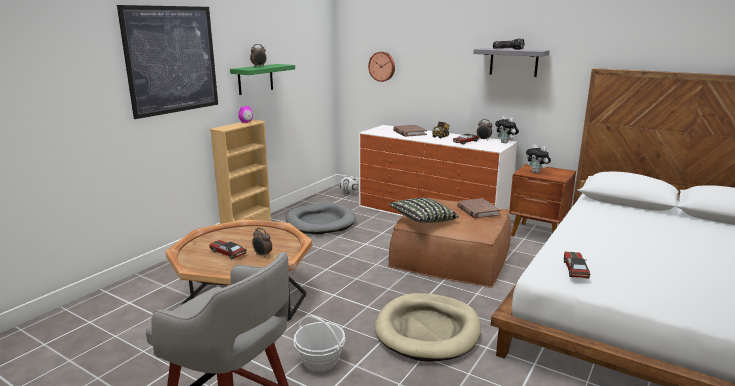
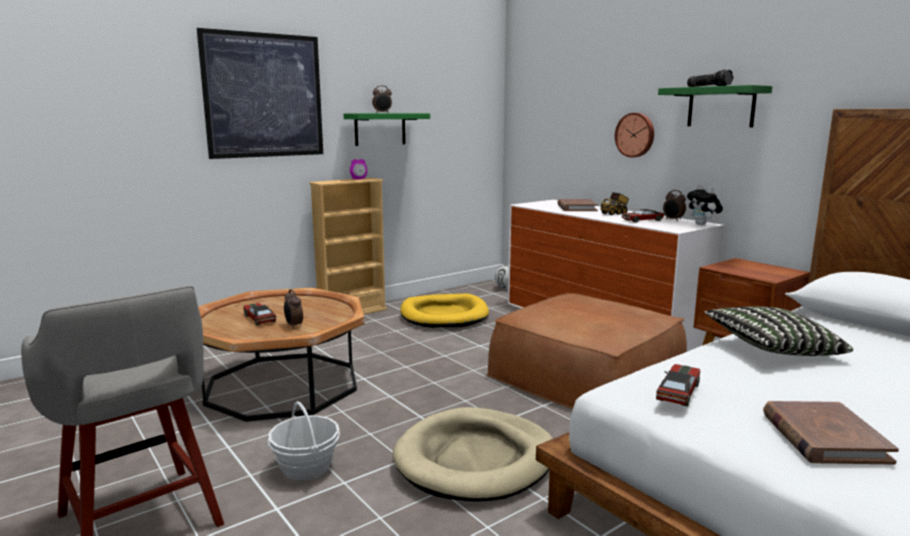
camera: 20 degrees right, 5 degrees down
(320, 222) = (444, 315): grey dog bed -> yellow dog bed
(382, 66) = (555, 122): wall clock -> wall clock (635, 135)
(422, 220) = (537, 316): pillow -> pillow (771, 350)
(478, 210) = (628, 312): brown book -> brown book (823, 437)
(513, 62) = (721, 107): grey shelf -> green shelf
(537, 172) = (740, 268): plush toy -> none

